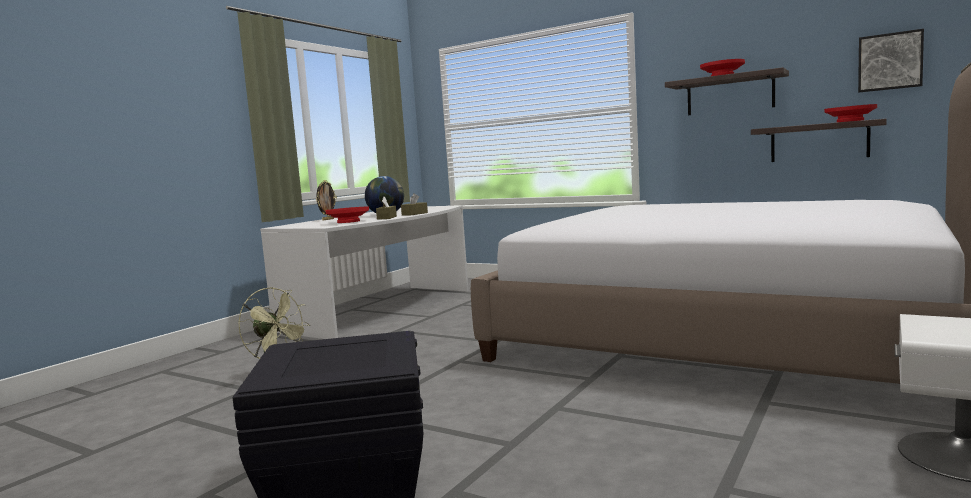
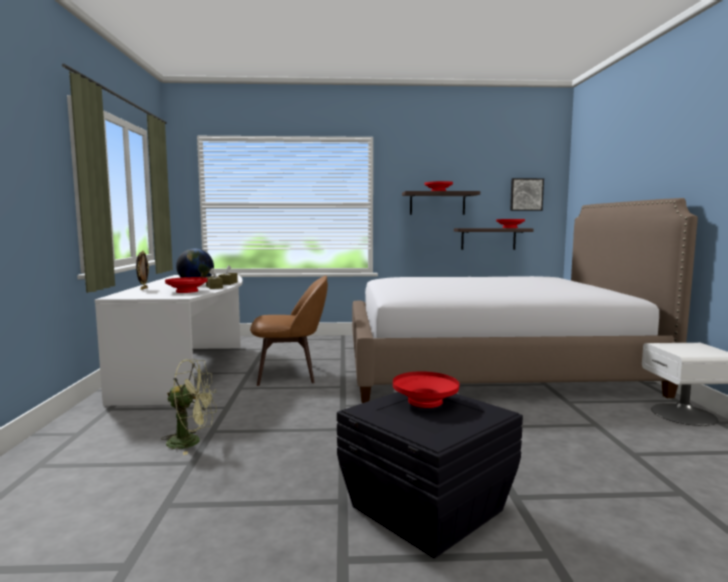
camera: 35 degrees left, 0 degrees up
(357, 348) = (425, 402): none -> red bowl
(466, 322) = (290, 374): none -> brown chair

